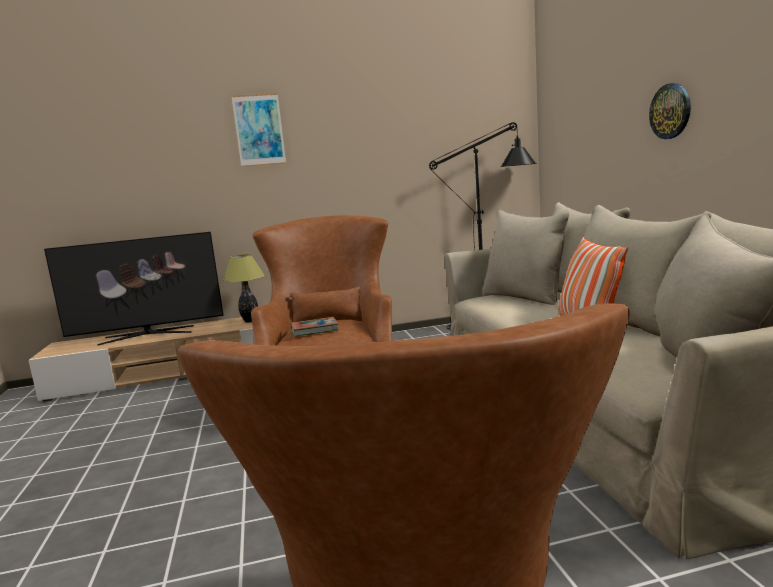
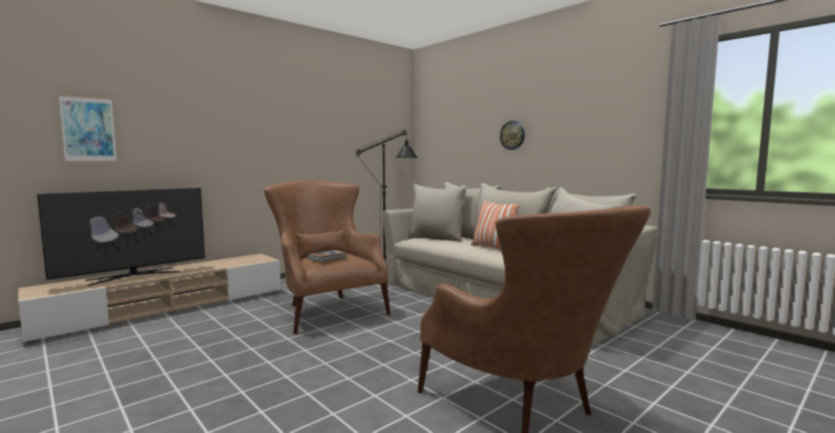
camera: 30 degrees left, 5 degrees down
(250, 321) = (226, 262): table lamp -> none
(259, 130) = (237, 112): picture -> picture (88, 129)

